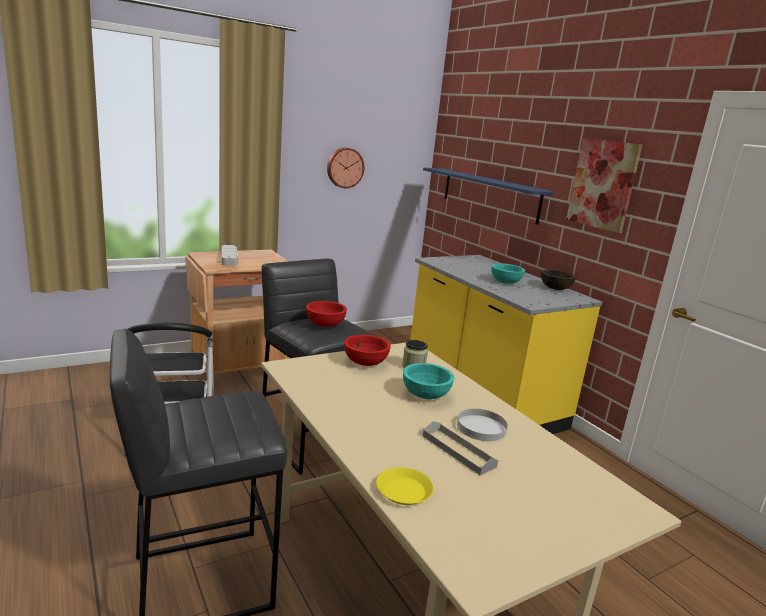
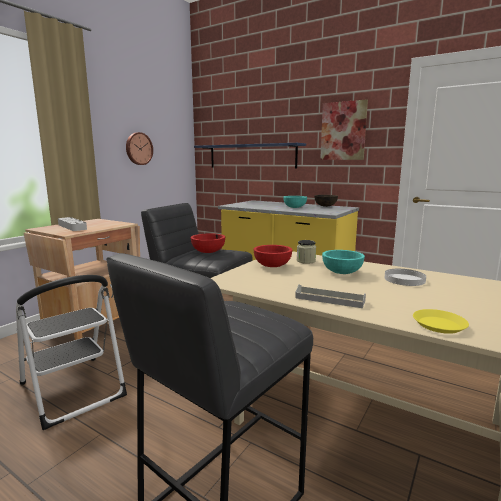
camera: 25 degrees left, 5 degrees down
(458, 451) = (419, 294): grey tray -> grey tray (330, 299)

